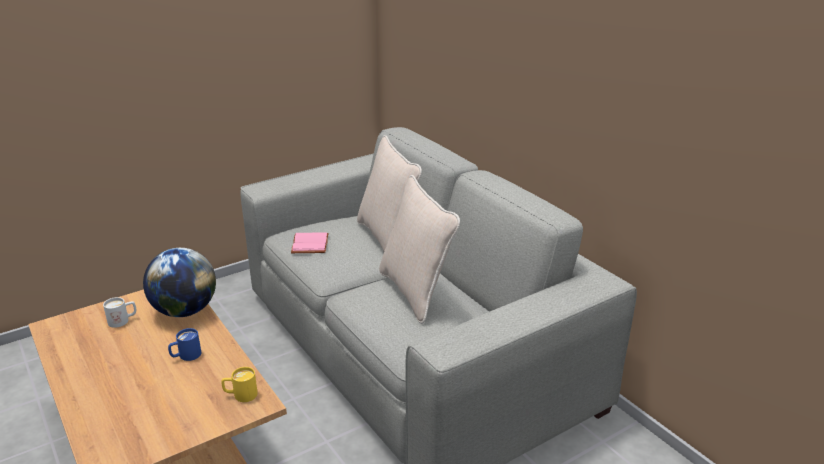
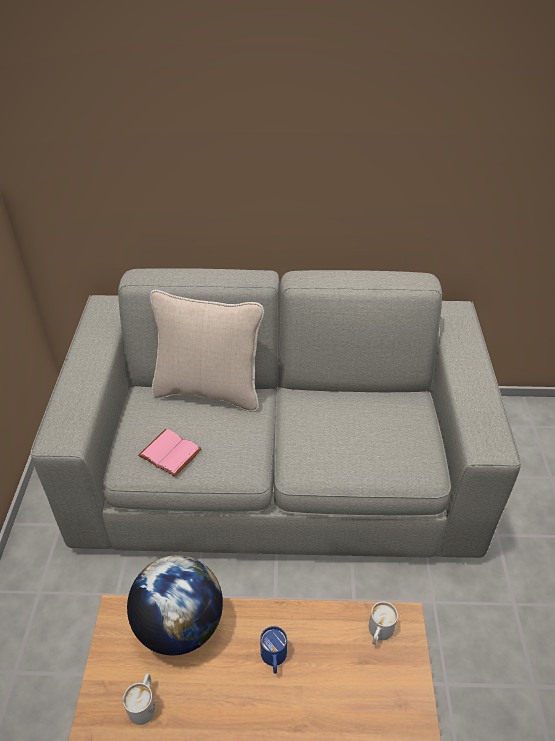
camera: 55 degrees left, 15 degrees up
(240, 395) = (379, 633): yellow mug -> white mug
(416, 292) = (329, 421): beige pillow -> none

